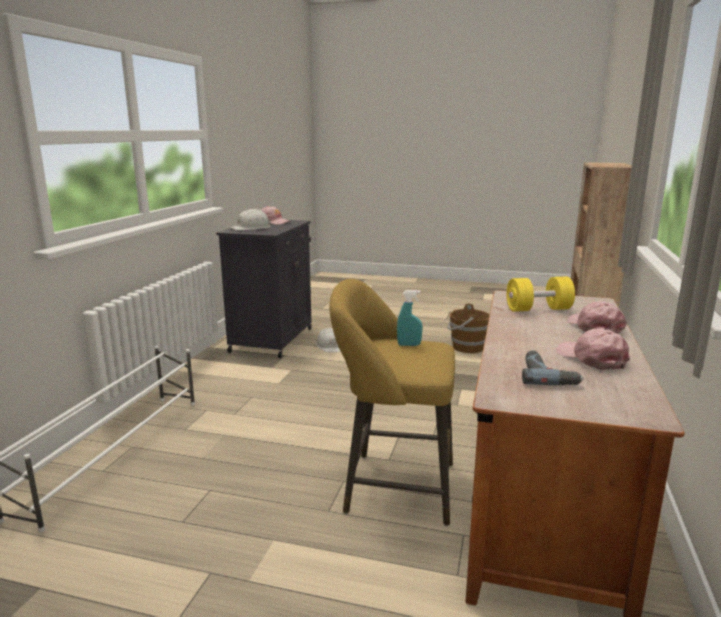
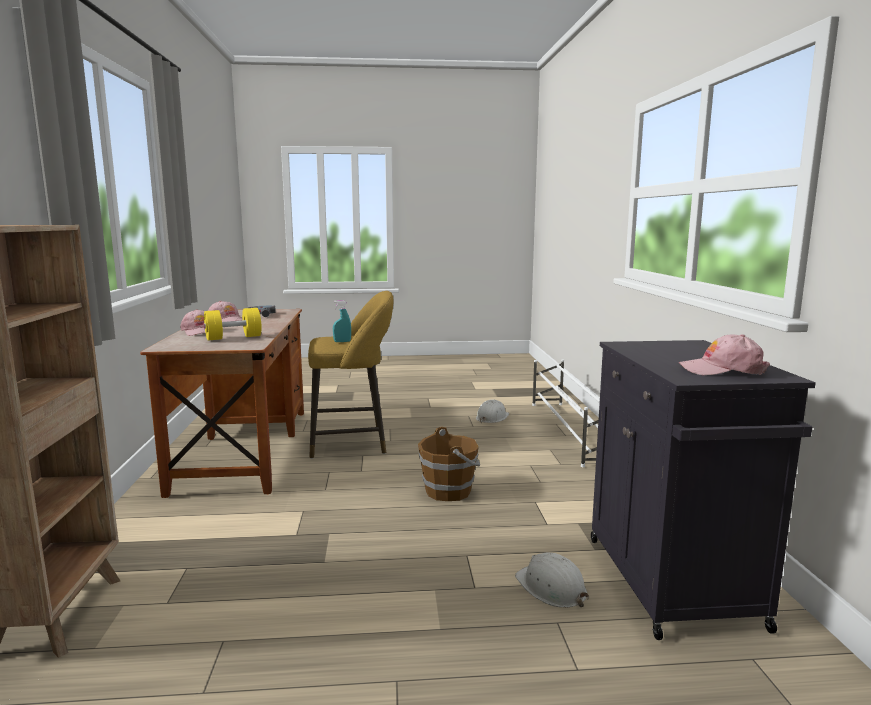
camera: 160 degrees right, 5 degrees down
(251, 228) = (693, 351): white hard hat -> white hard hat (492, 417)
(466, 347) = (274, 647): brown bucket -> brown bucket (449, 491)

